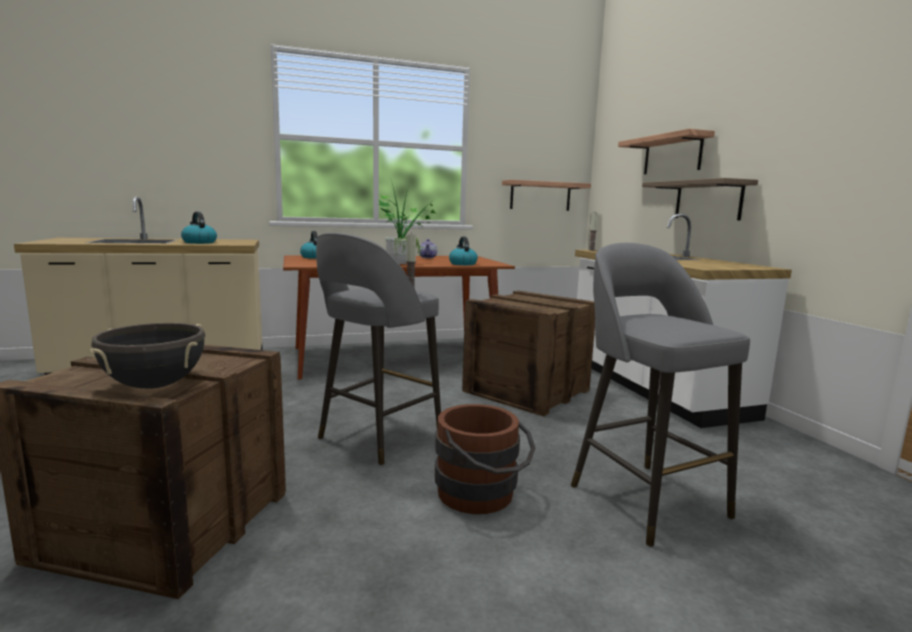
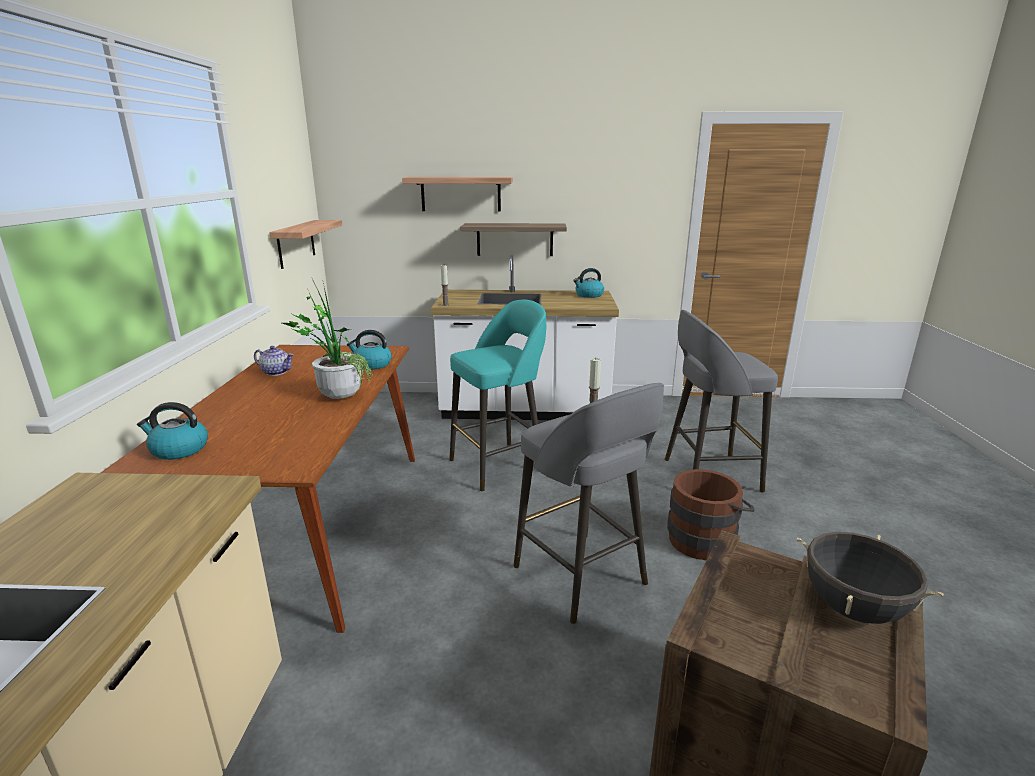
camera: 70 degrees left, 10 degrees up
(199, 242) = (124, 540): kettle -> kettle (588, 295)
(527, 391) = (499, 465): crate -> turquoise stool

